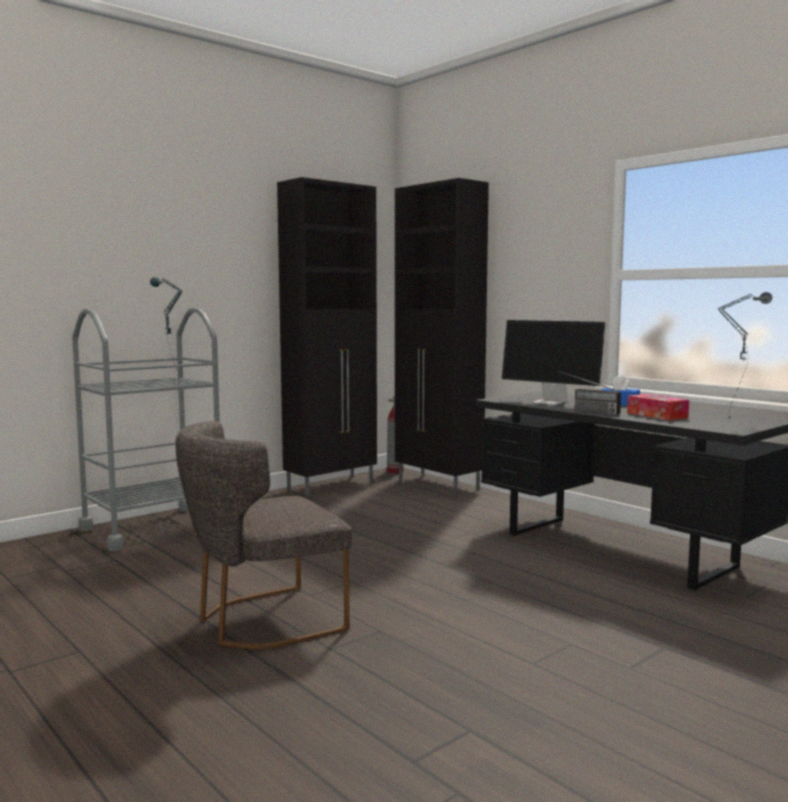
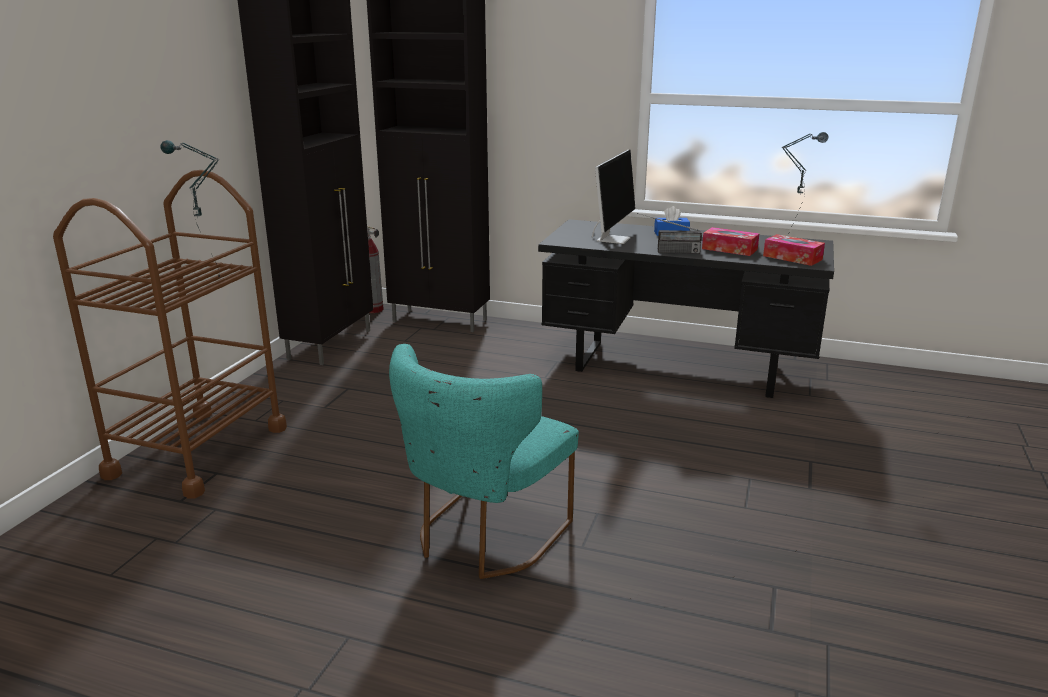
camera: 30 degrees left, 15 degrees up
(153, 528) = (198, 451): grey cart -> brown cart
(261, 621) = (483, 538): grey chair -> turquoise chair
(552, 402) = (613, 239): monitor -> monitor turned 75 degrees counterclockwise
(715, 425) = (792, 258): none -> tissue box

